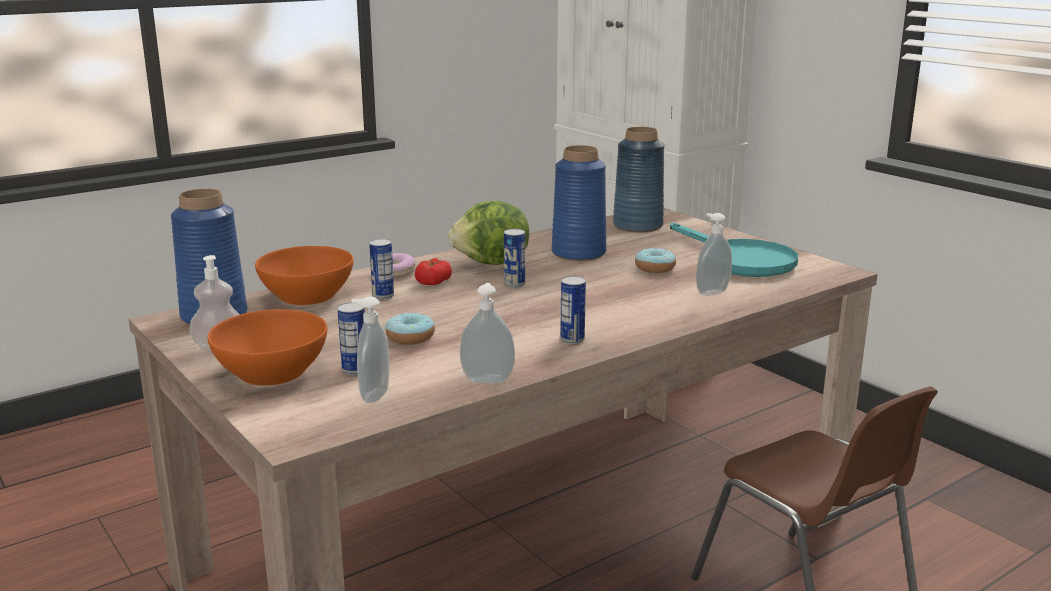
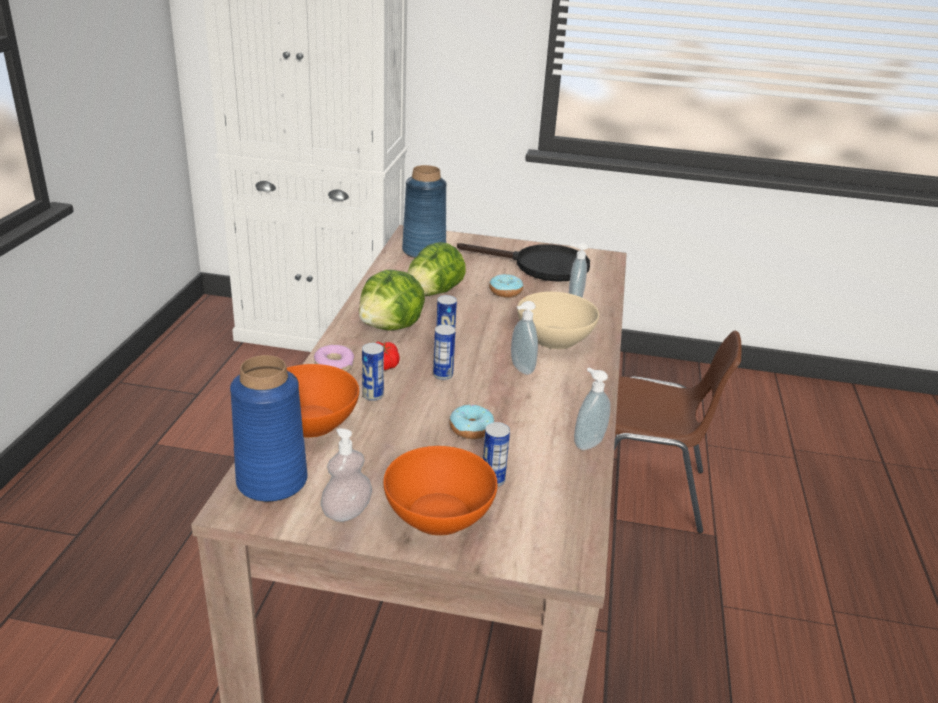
camera: 45 degrees left, 10 degrees up
(372, 395) = (547, 496): soap dispenser -> soap dispenser (520, 369)
(572, 339) = (571, 381): can -> can (443, 375)
(579, 253) = (432, 294): blue vase -> lettuce
(628, 308) = (554, 338): none -> beige bowl
(738, 260) = (540, 266): turquoise frying pan -> black frying pan

